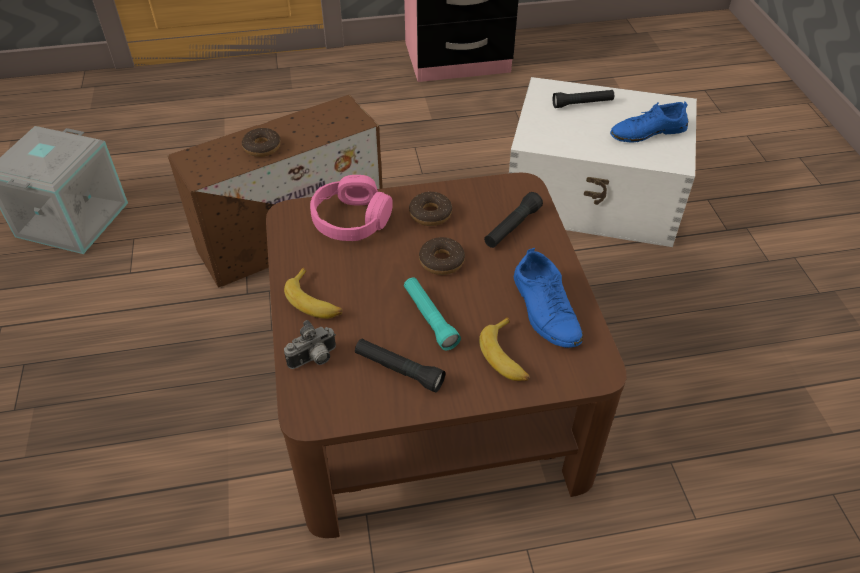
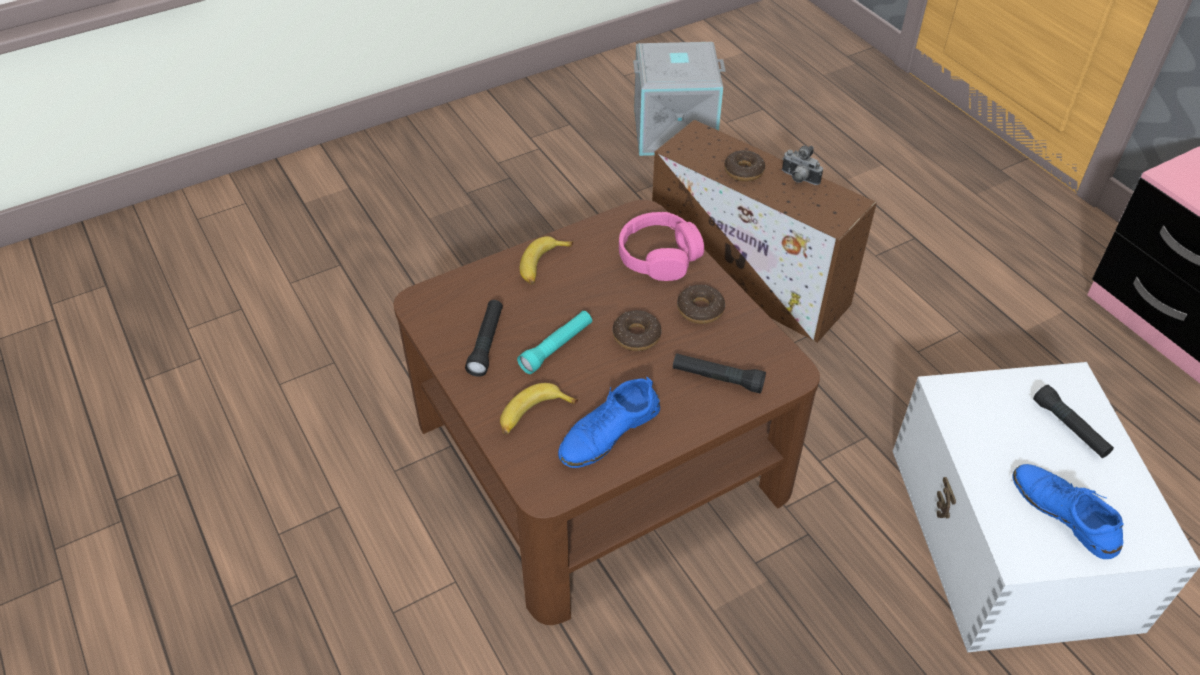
camera: 70 degrees right, 0 degrees up
(314, 359) = (477, 287): camera -> camera (798, 179)

